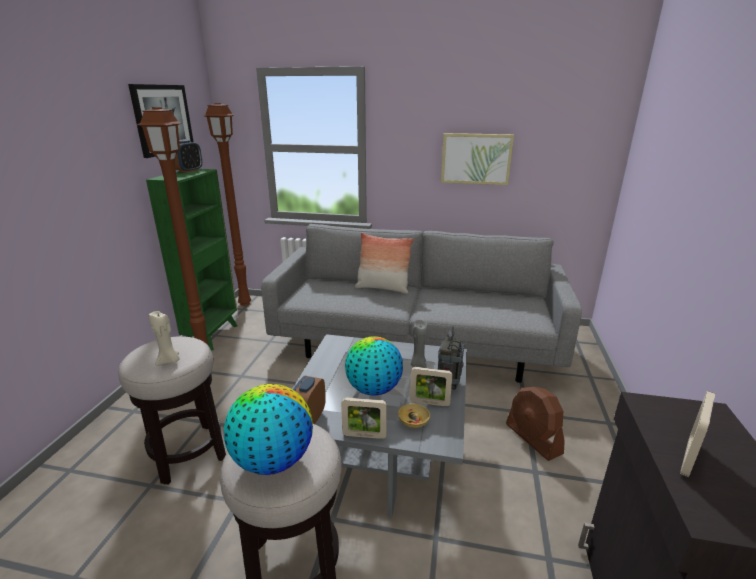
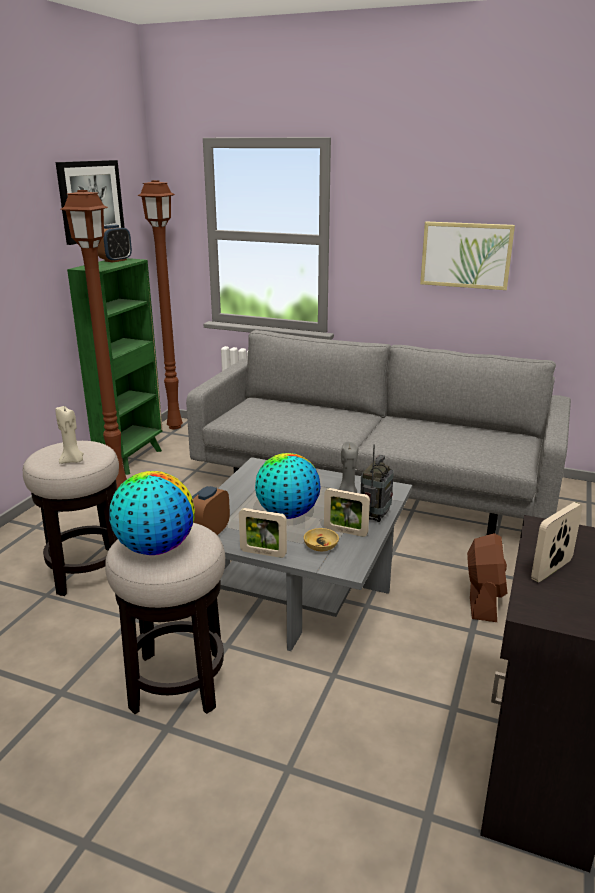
camera: 10 degrees right, 0 degrees up
(382, 288) = (335, 413): pillow -> none
(533, 439) = (483, 599): brown fan -> brown fan turned 150 degrees counterclockwise

